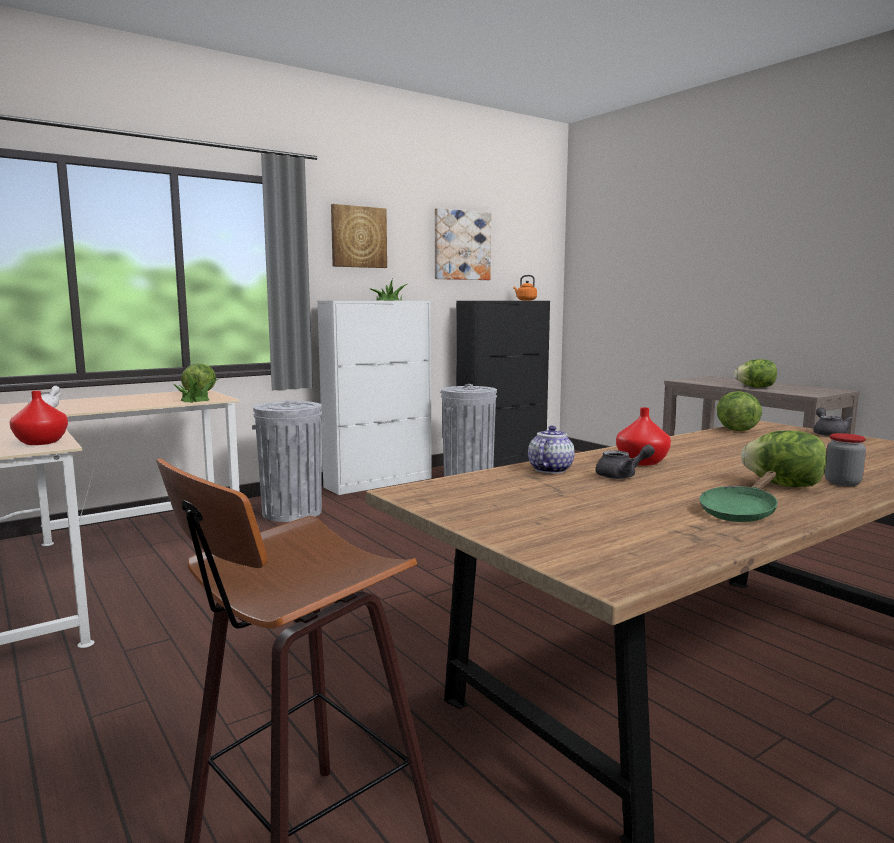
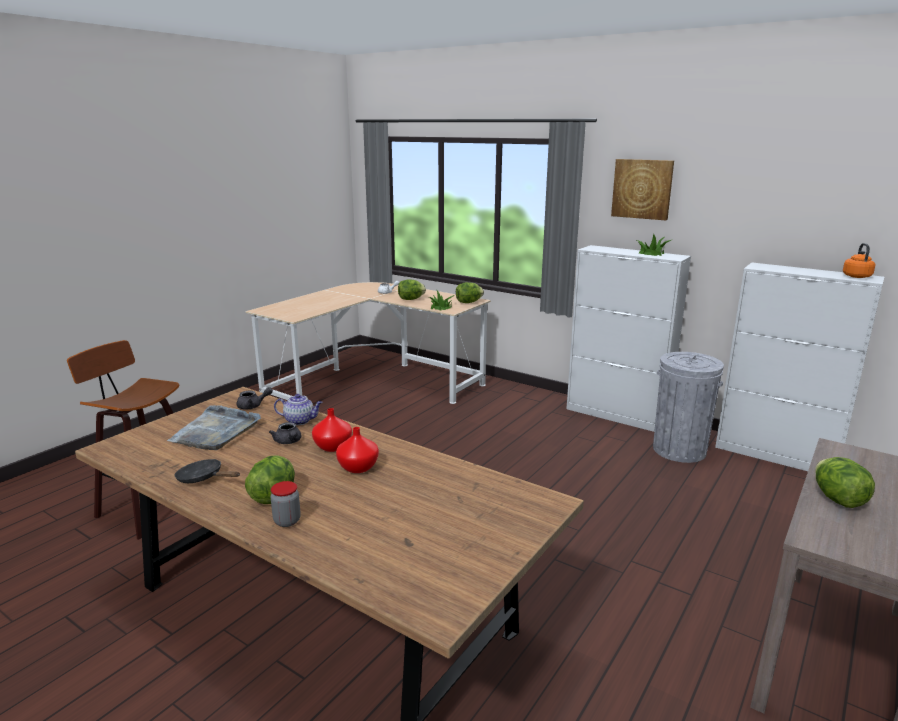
camera: 70 degrees right, 10 degrees up
(40, 442) = (299, 314): red vase -> red vase (358, 467)
(292, 512) = (510, 405): grey trash can -> none
(461, 245) = (777, 199): picture -> none
(502, 461) = (776, 455): black cabinet -> white cabinet
(564, 505) = (216, 431): none -> grey tray
(735, 430) = (502, 485): lettuce -> lettuce (411, 299)
(740, 512) = (203, 478): green frying pan -> black frying pan
(828, 434) = (520, 537): grey teapot -> grey teapot (253, 406)

